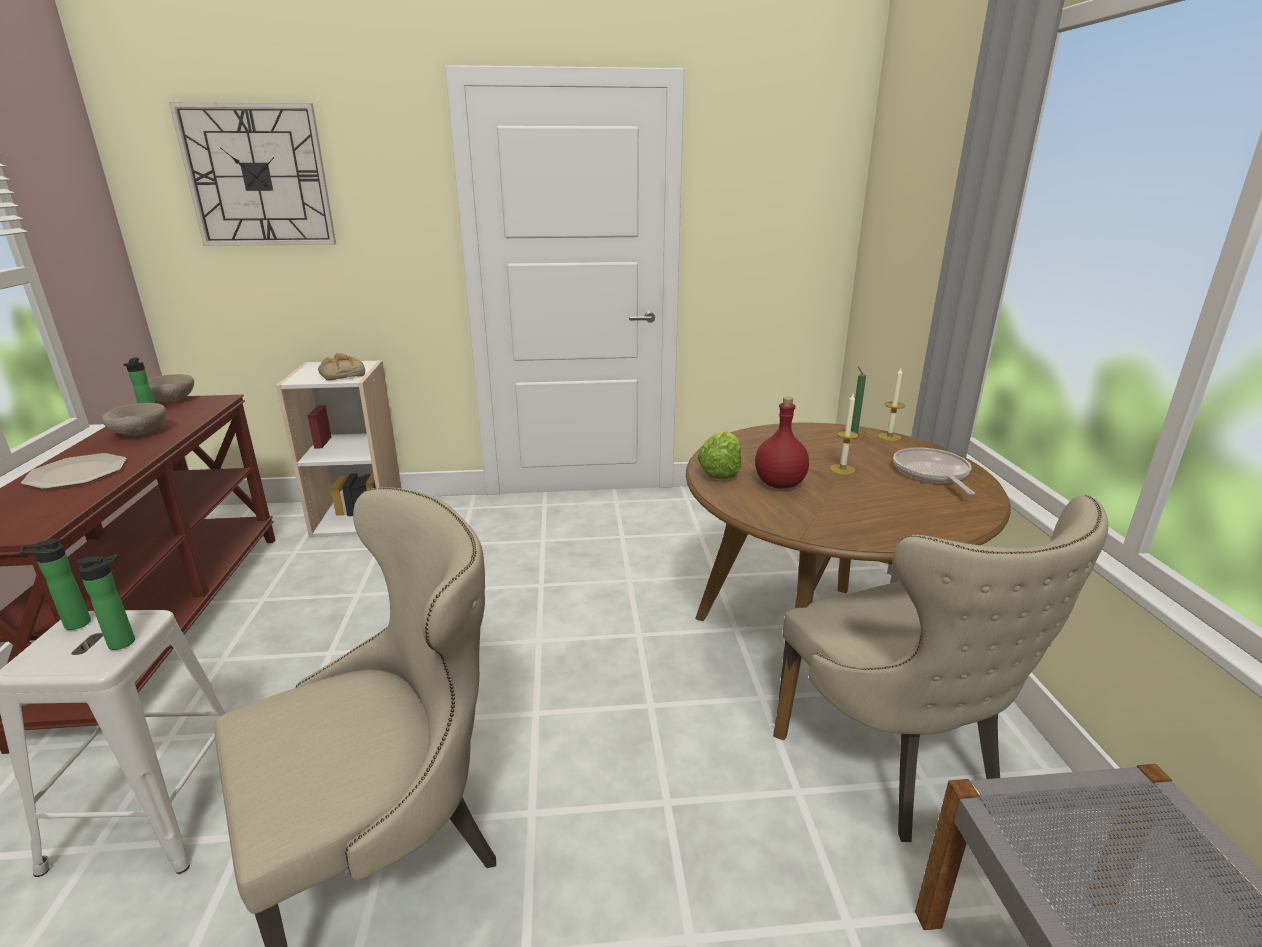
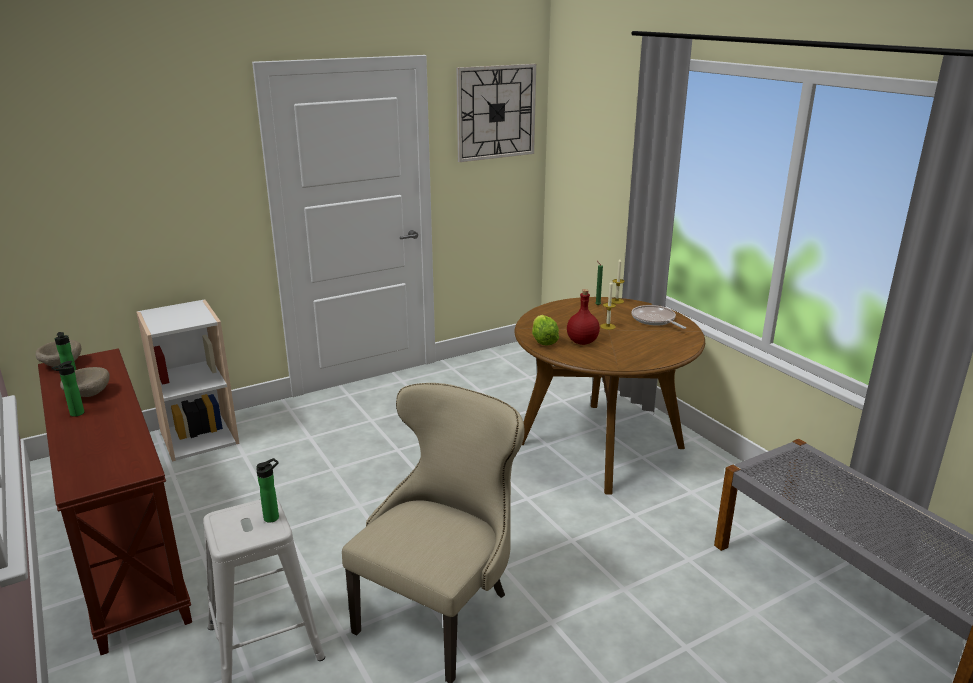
camera: 25 degrees left, 0 degrees up
(73, 624) = (220, 519): bottle -> bottle (75, 414)
(77, 473) = (96, 430): plate -> none
(257, 176) = (94, 159): wall clock -> wall clock (496, 112)
(342, 374) = (190, 316): bread -> none
(896, 760) = (672, 487): beige chair -> none

